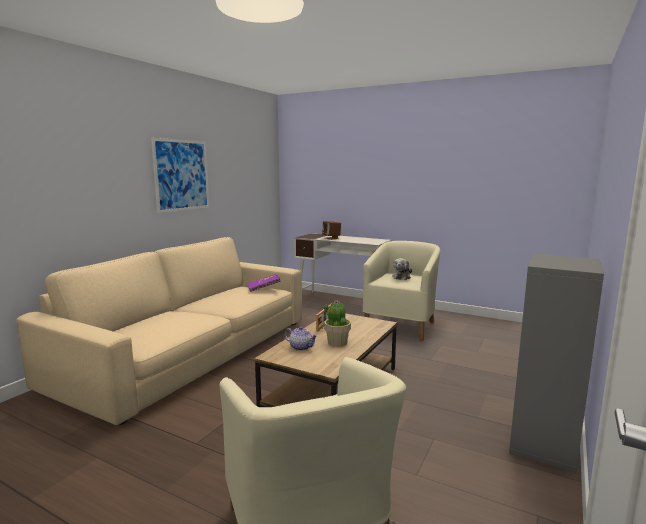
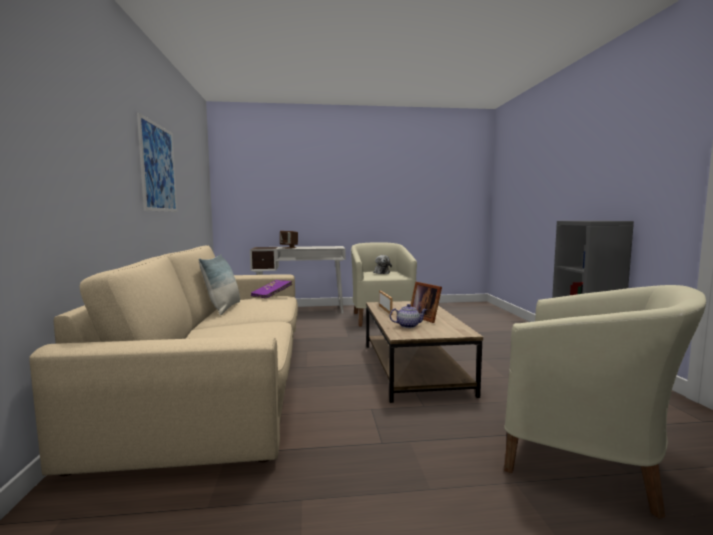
camera: 35 degrees left, 5 degrees down
(215, 295) = (223, 308): none -> pillow
(337, 342) = (425, 318): potted plant -> picture frame

